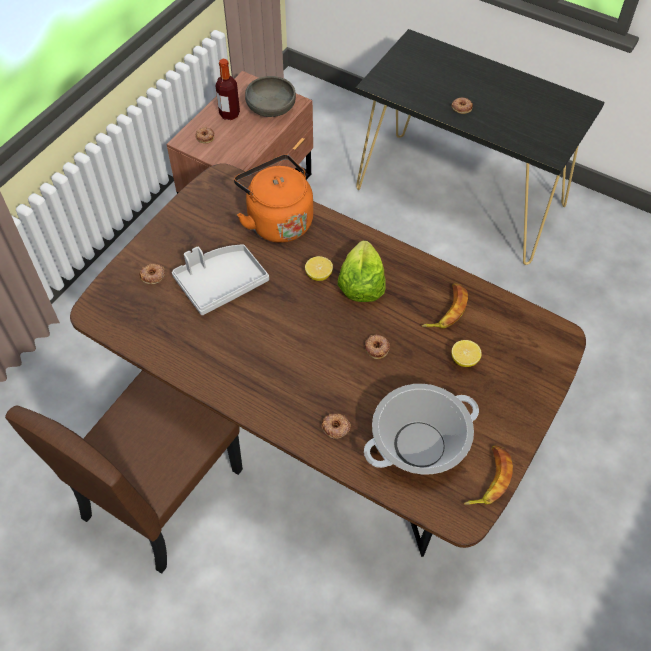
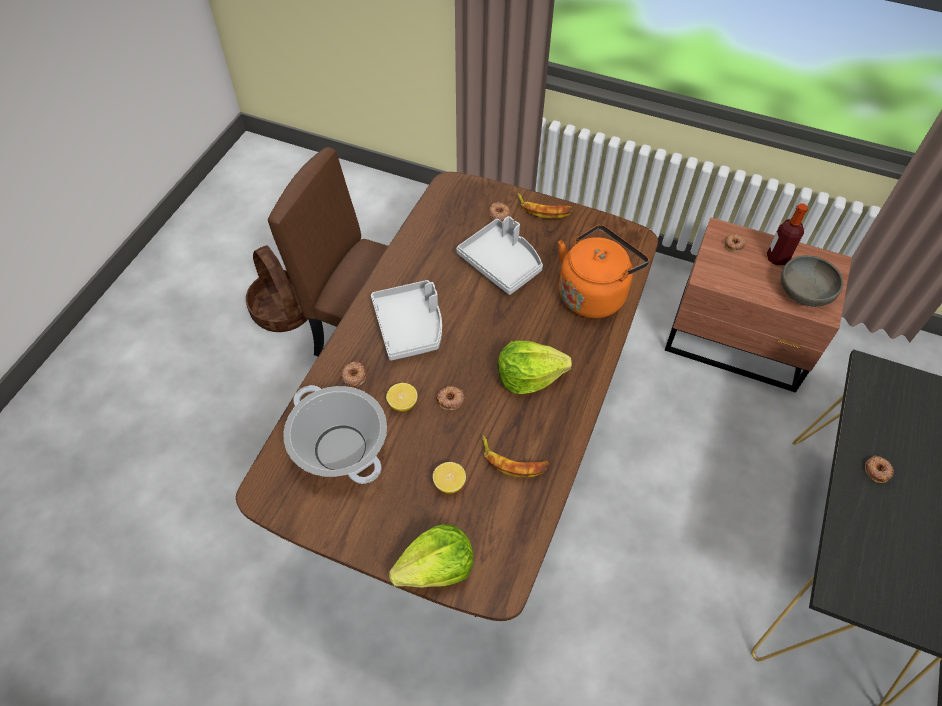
camera: 80 degrees right, 0 degrees up
(82, 606) = (284, 310): none -> basket
(283, 371) = (410, 326): none -> grey tray
(319, 275) = (532, 338): lemon -> lemon (403, 403)
(489, 479) = (306, 515): banana -> banana (544, 209)
(543, 379) = (436, 568): none -> lettuce

